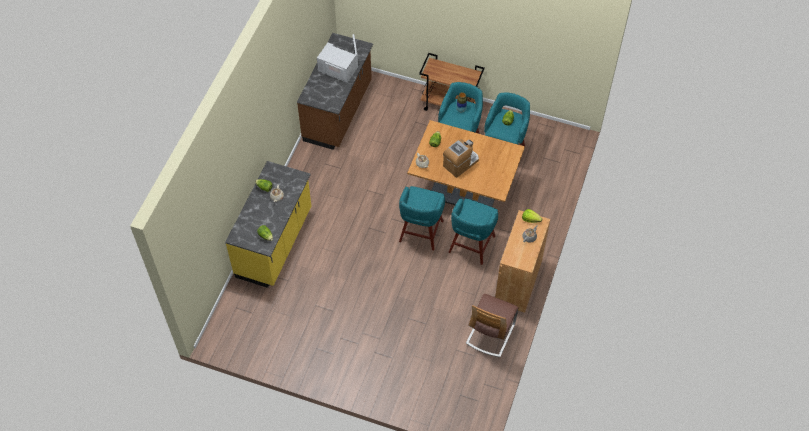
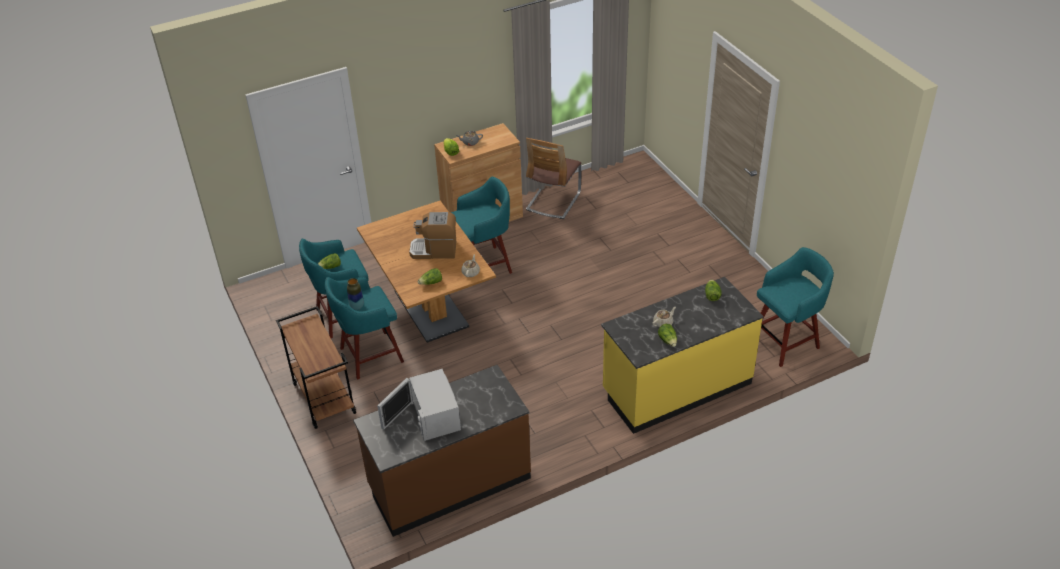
camera: 135 degrees left, 15 degrees down
(420, 232) = (516, 303): turquoise stool -> turquoise stool (786, 342)
(490, 333) = (553, 201): chair -> chair turned 135 degrees clockwise

